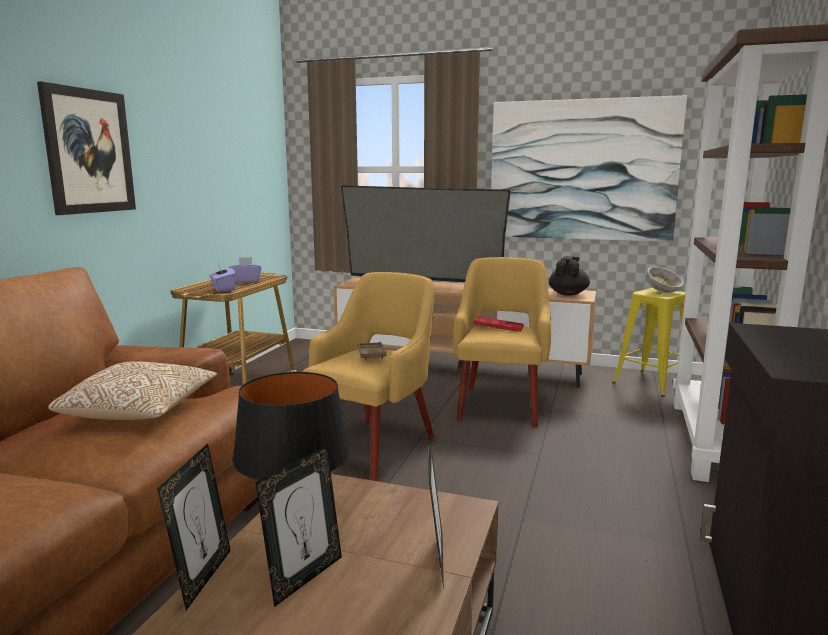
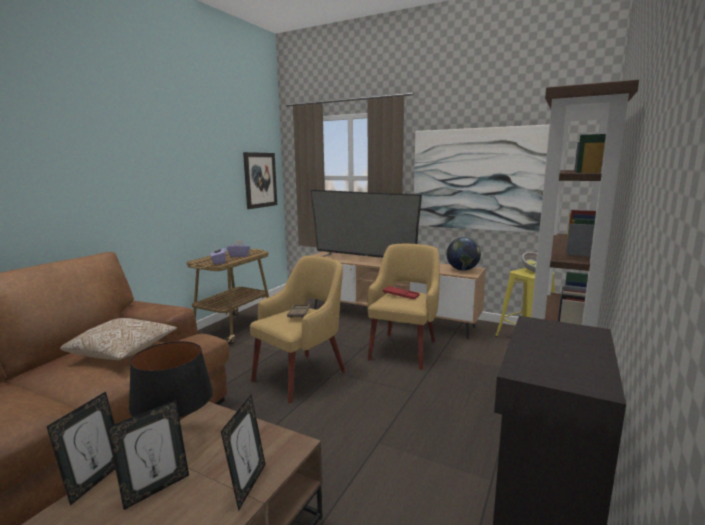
camera: 10 degrees right, 0 degrees up
(89, 151) = (128, 175): picture -> picture (260, 180)
(568, 294) = (462, 270): black teapot -> globe

